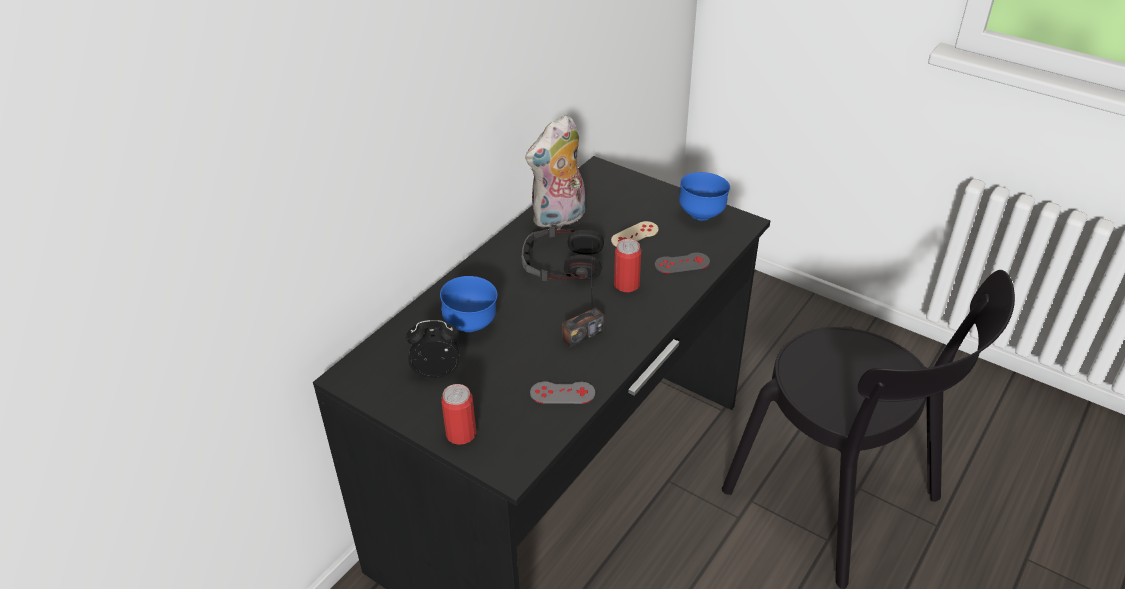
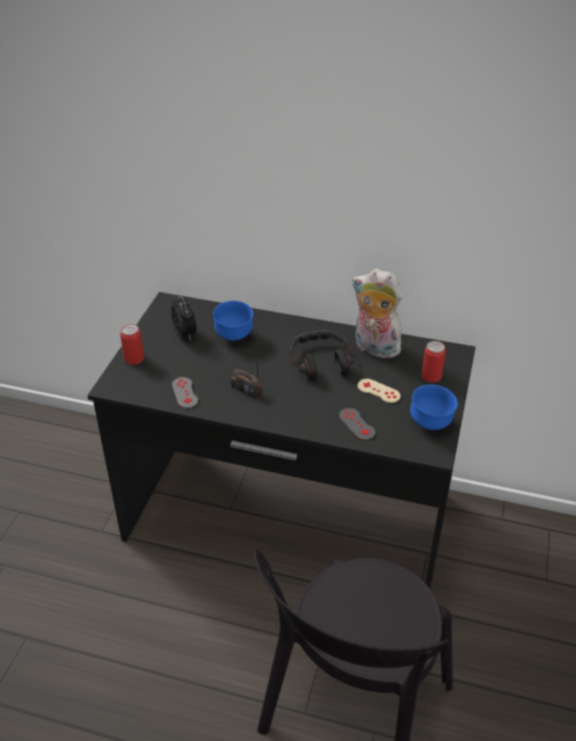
camera: 70 degrees right, 0 degrees up
(626, 285) = (313, 399): can -> can (431, 376)

